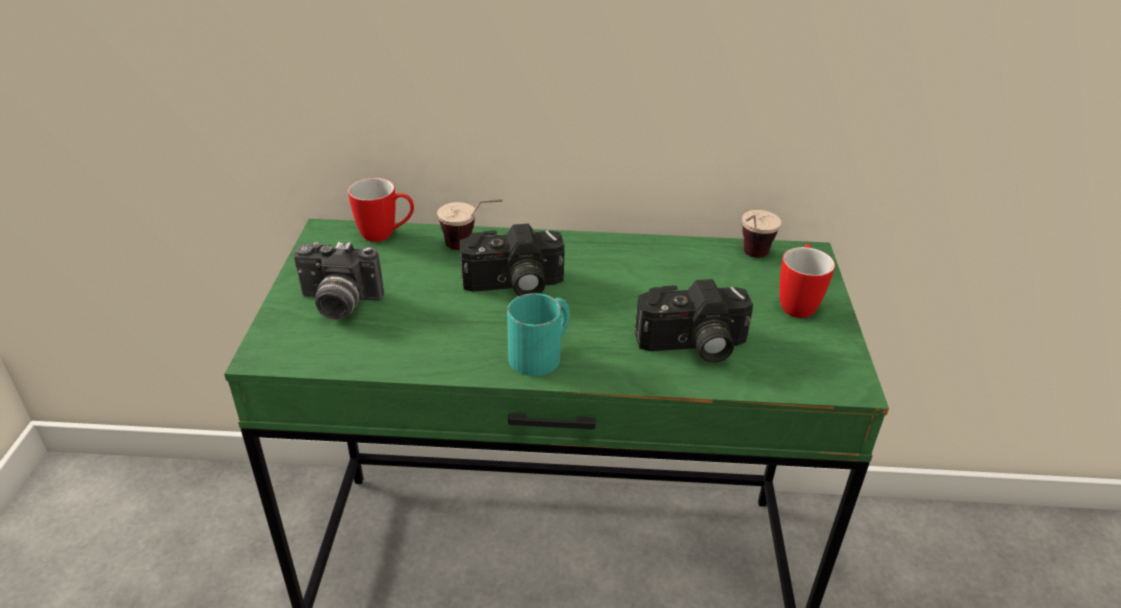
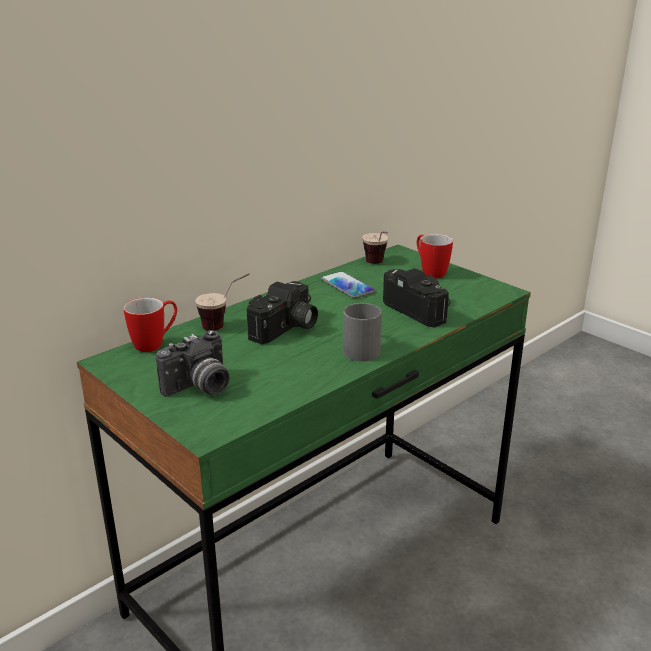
camera: 45 degrees left, 10 degrees down
(542, 353) = (360, 348): turquoise mug -> grey mug
(666, 268) = (347, 286): none -> phone
(692, 346) = (420, 309): camera -> camera turned 75 degrees counterclockwise

